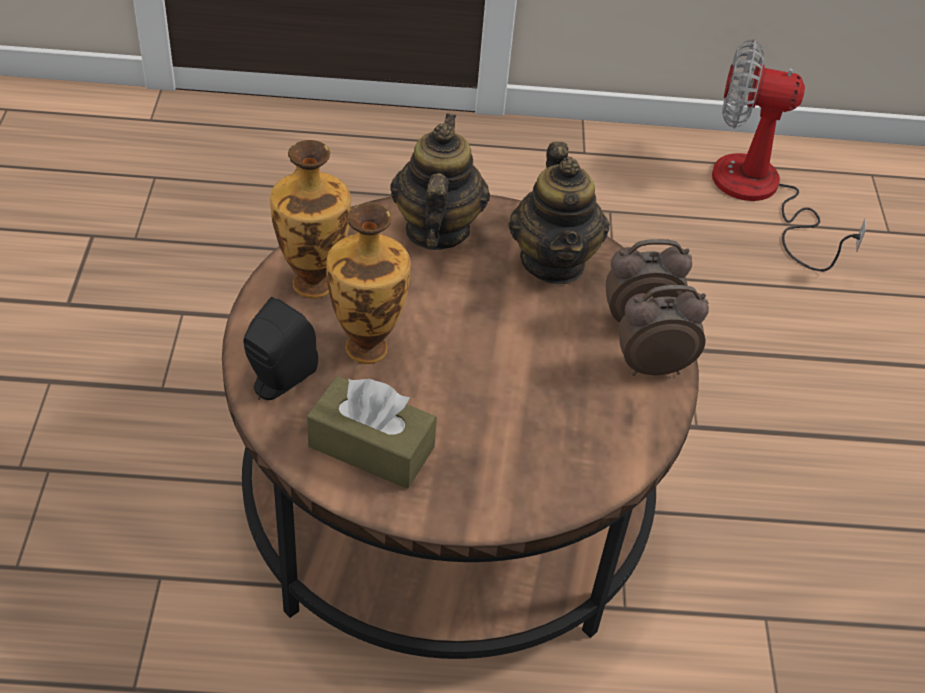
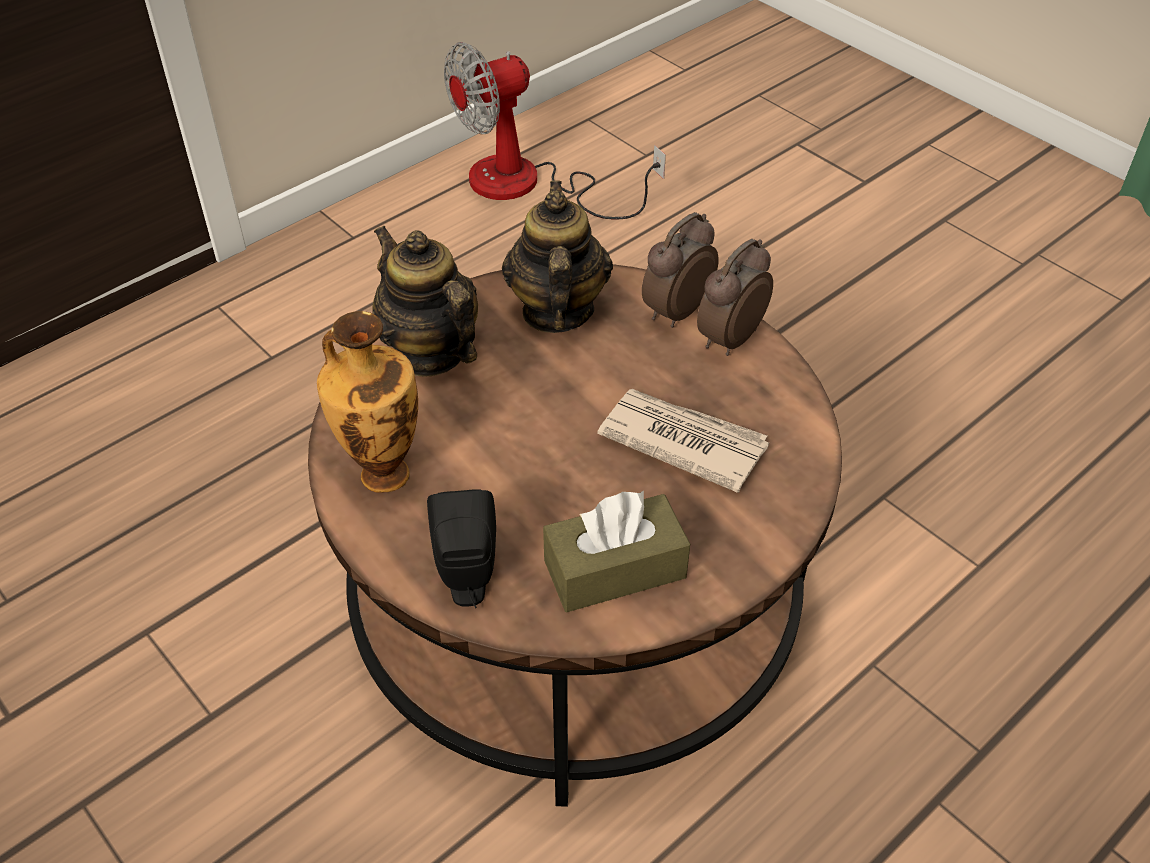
camera: 40 degrees left, 0 degrees up
(367, 345) = (501, 490): vase -> none
(523, 405) = (682, 441): none -> newspaper
(553, 262) = (556, 311): teapot -> teapot turned 135 degrees counterclockwise

